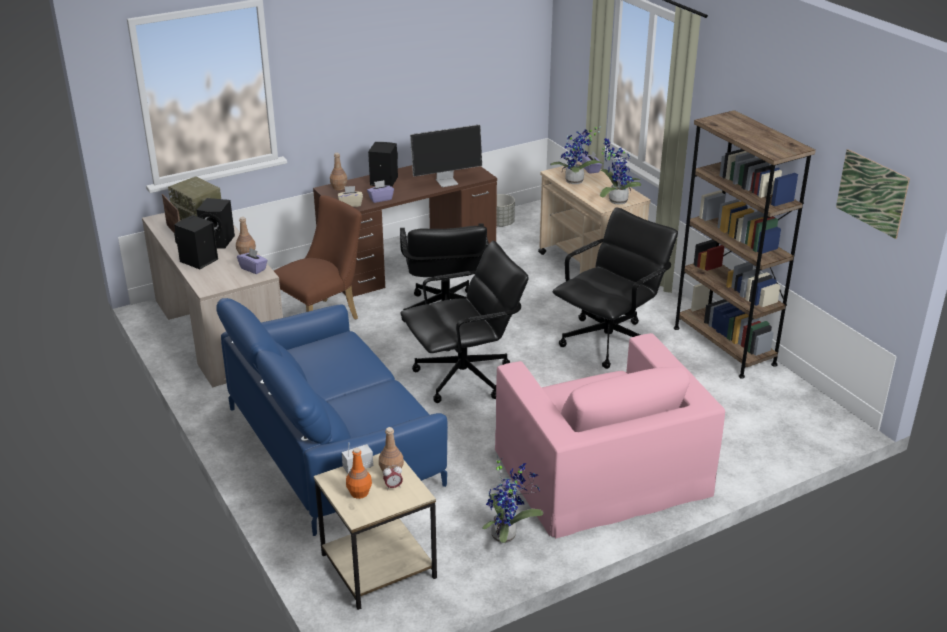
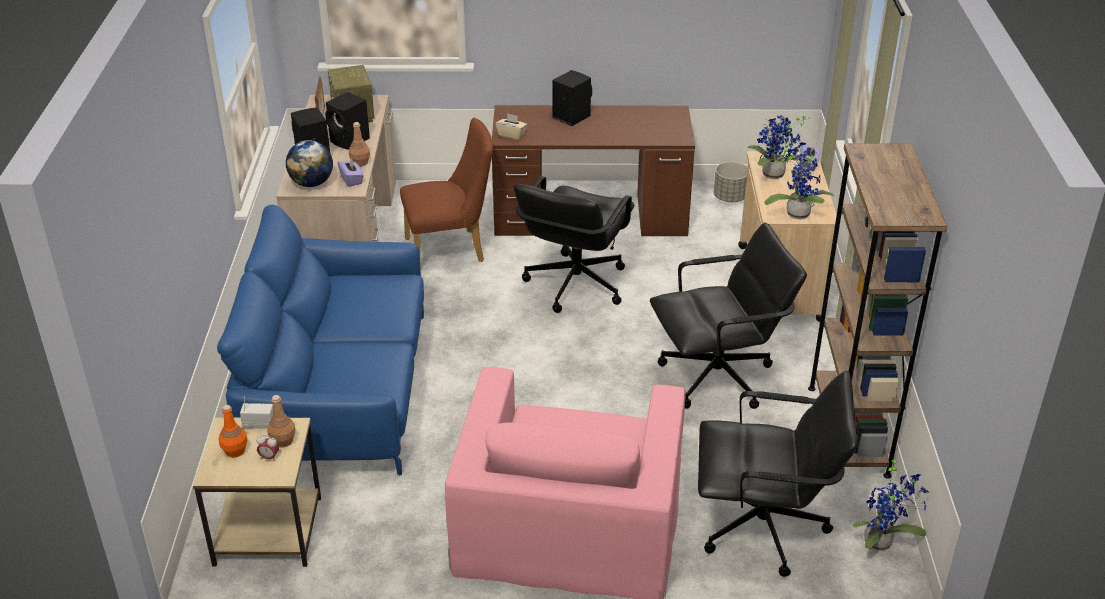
camera: 30 degrees right, 5 degrees up
(221, 280) = (311, 183): none -> globe
(339, 187) = (519, 112): brown bottle -> none
(380, 199) = (547, 137): purple tissue box -> none
(447, 181) = (636, 136): monitor -> none
(464, 378) = (527, 364): black office chair -> black office chair (764, 528)
(506, 535) = (410, 551): potted plant -> potted plant (882, 542)
(872, 193) = (974, 306): picture -> none

